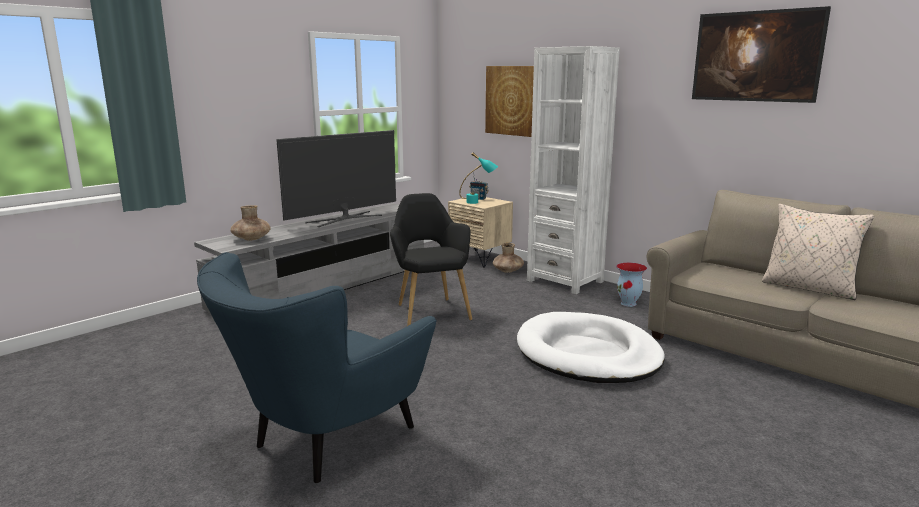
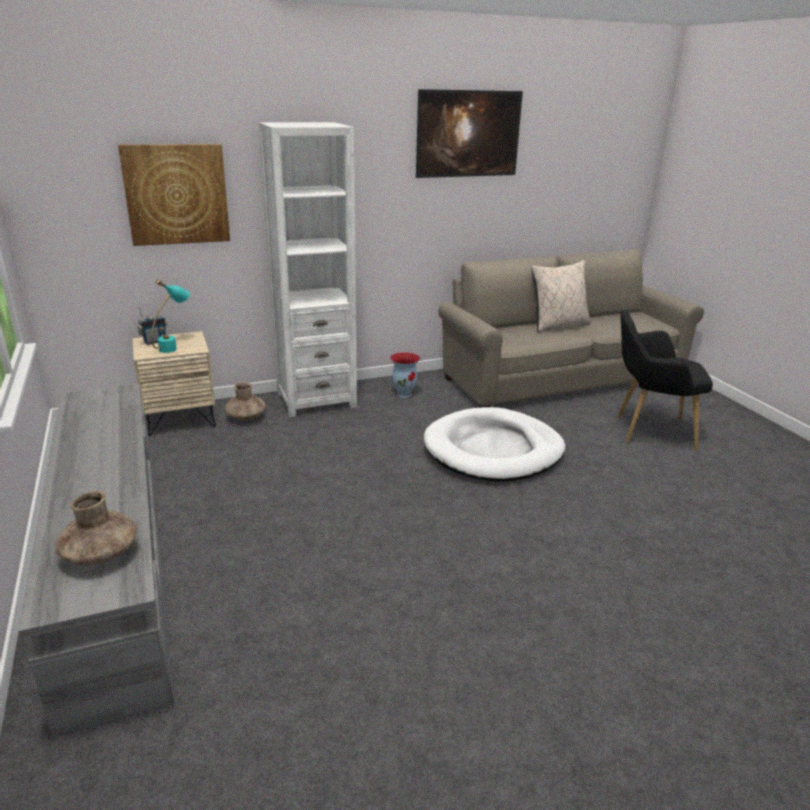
camera: 65 degrees left, 10 degrees up
(325, 441) = (600, 660): blue armchair -> none
(344, 219) = (97, 447): television -> none
(430, 310) = (311, 500): black armchair -> black armchair (648, 431)

